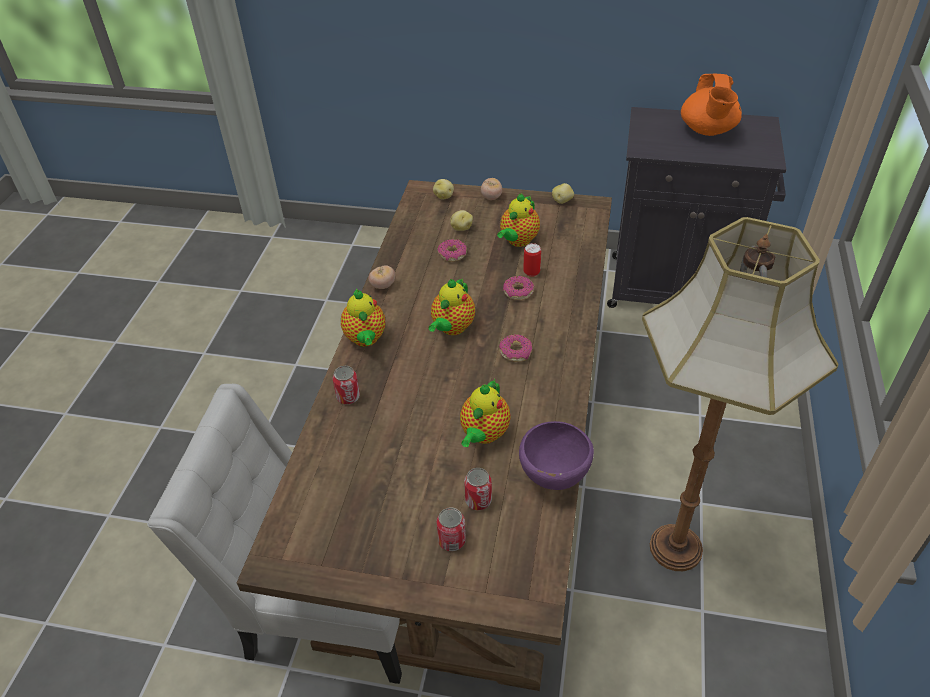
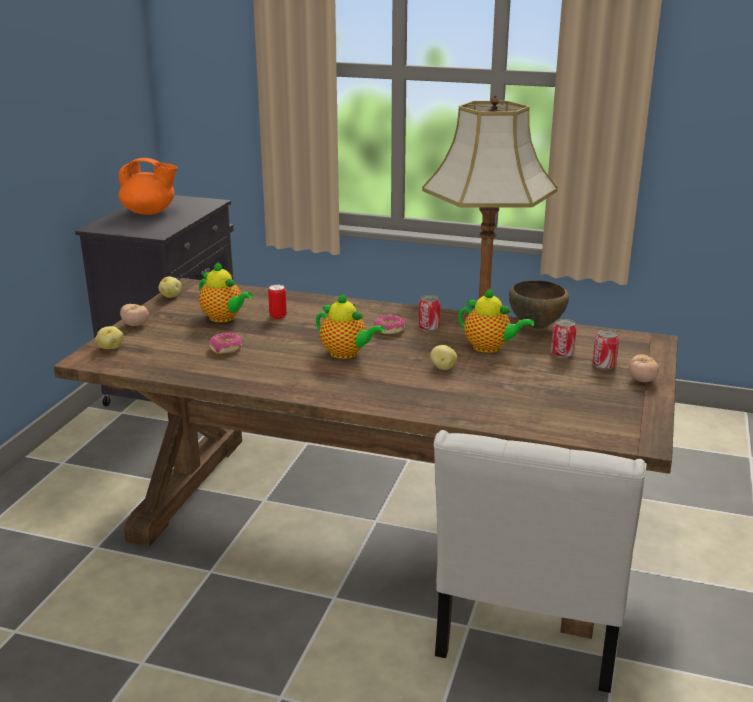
camera: 85 degrees left, 20 degrees down
(348, 397) = (433, 405): can -> can (429, 328)
(365, 339) = (348, 395): teapot -> none
(383, 285) = (259, 385): tomato -> tomato (642, 380)
(461, 228) = (181, 342): potato -> potato (442, 367)
(518, 292) = (305, 323): donut -> none
(553, 478) = (537, 327): purple bowl -> brown bowl

